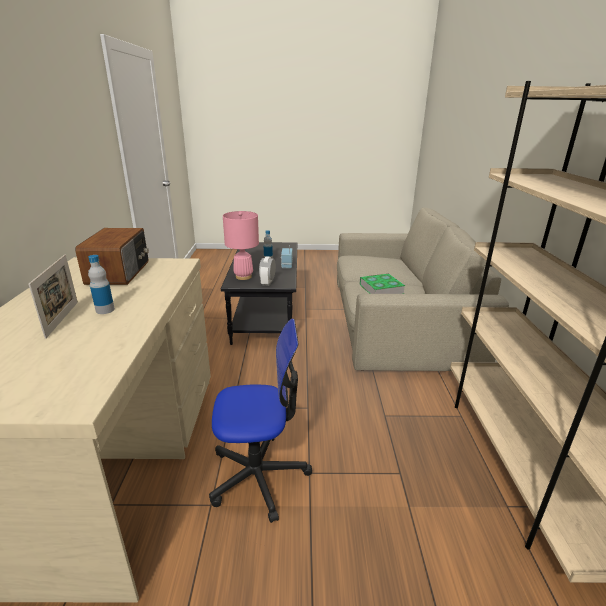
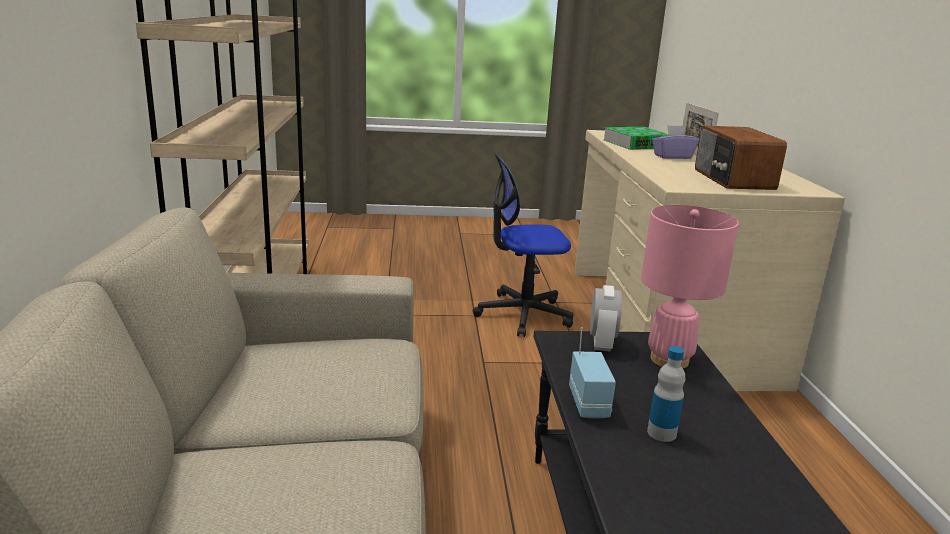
camera: 175 degrees right, 5 degrees down
(105, 310) = (672, 156): bottle -> purple tissue box
(381, 289) = (336, 368): book -> book (636, 144)

